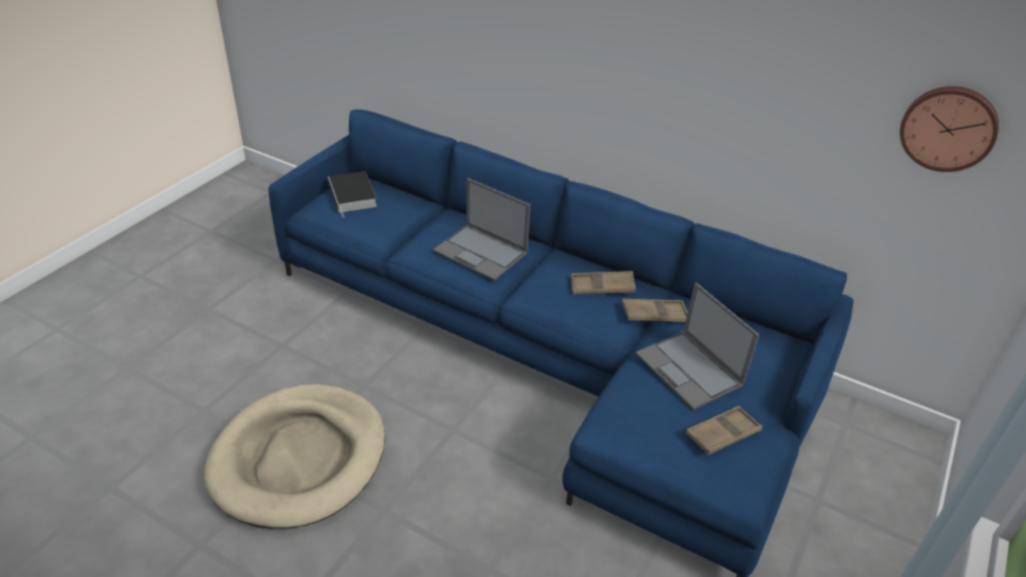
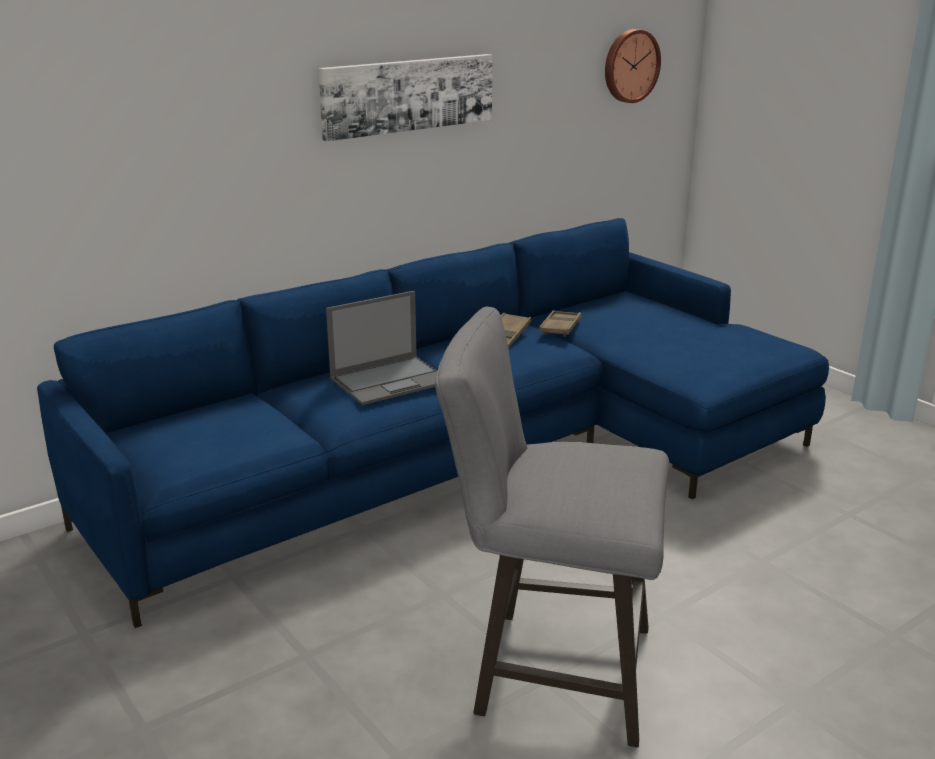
camera: 65 degrees left, 15 degrees down
(299, 459) = (549, 670): beige dog bed -> grey stool
(353, 196) = (175, 437): book -> none
(643, 53) = (407, 95): none -> picture
(689, 370) = (647, 330): laptop -> none
(722, 434) = (731, 337): brown tray -> none

